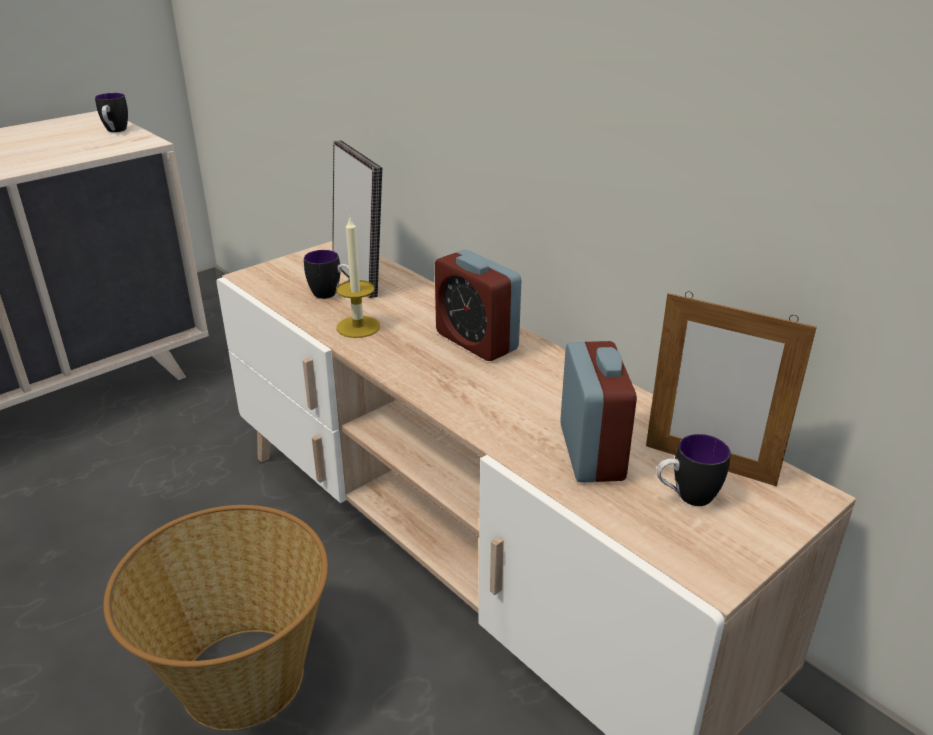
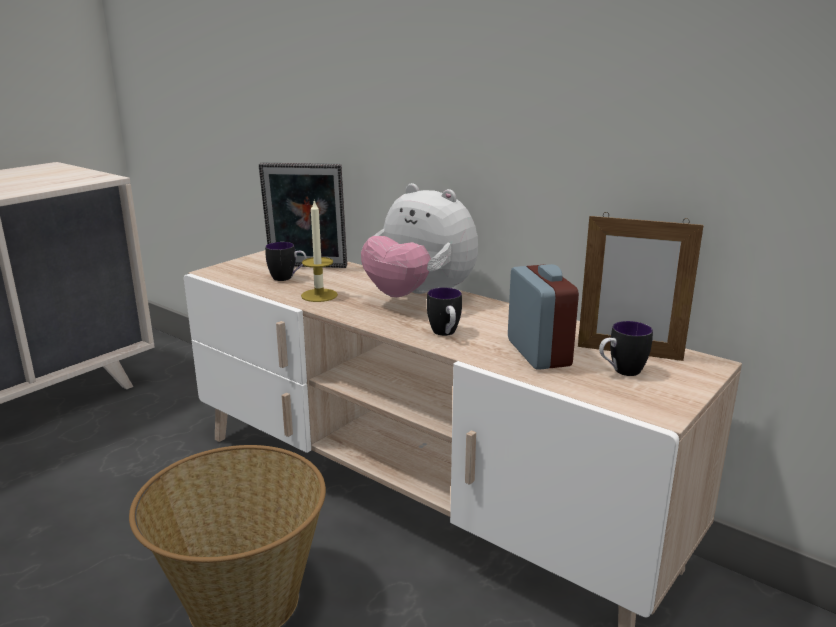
camera: 10 degrees left, 10 degrees down
(115, 131) = (74, 172): mug -> mug (445, 334)
(360, 278) = (307, 267): picture frame -> picture frame turned 135 degrees clockwise
(476, 341) = (419, 298): alarm clock -> plush toy

